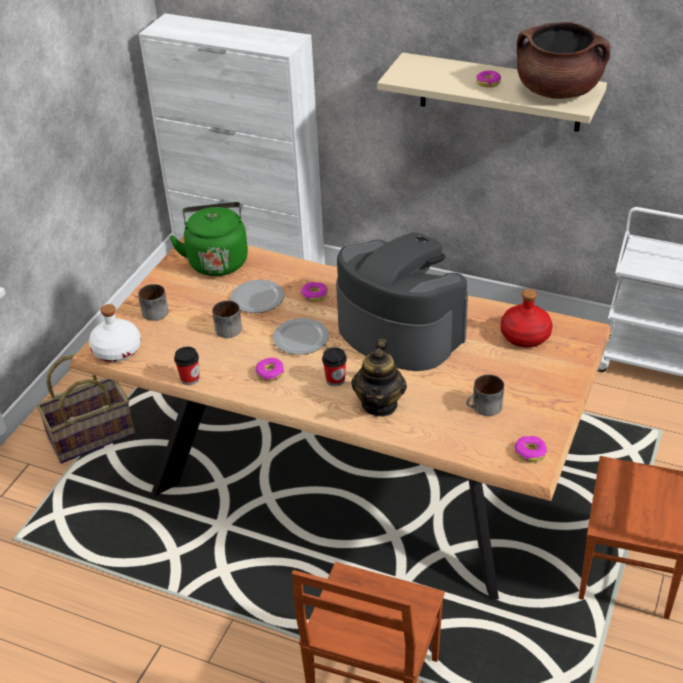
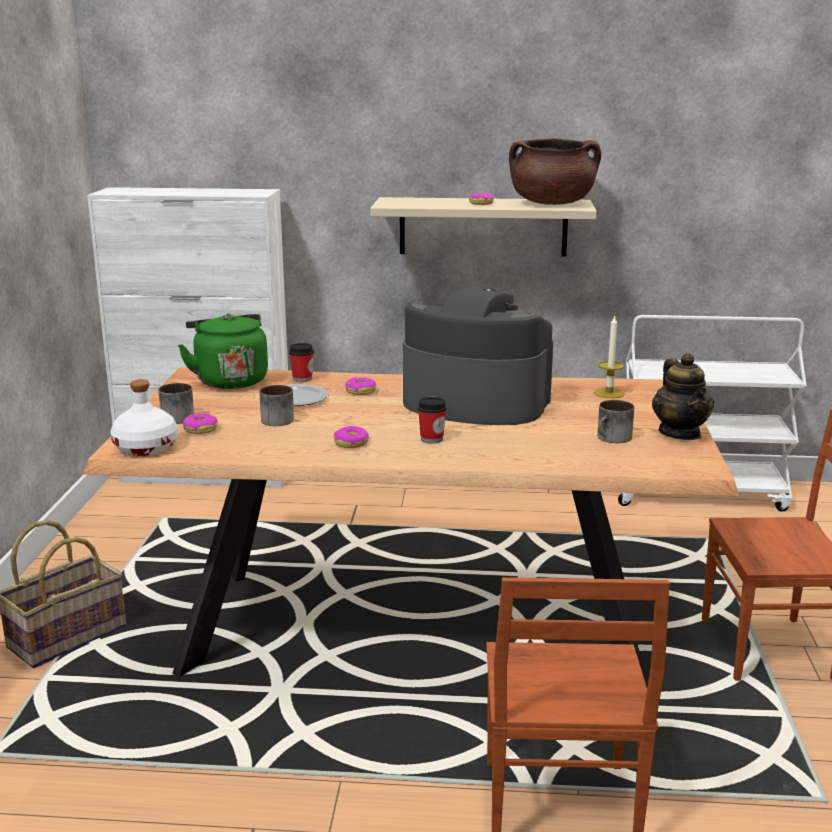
camera: 20 degrees left, 20 degrees down
(190, 379) = (255, 457): cup -> cup (302, 379)
(301, 338) = (369, 417): plate -> none
(380, 404) = (497, 448): teapot -> teapot (680, 433)
(526, 336) = (609, 393): red bottle -> candle
(530, 452) = (690, 460): donut -> donut (200, 429)

